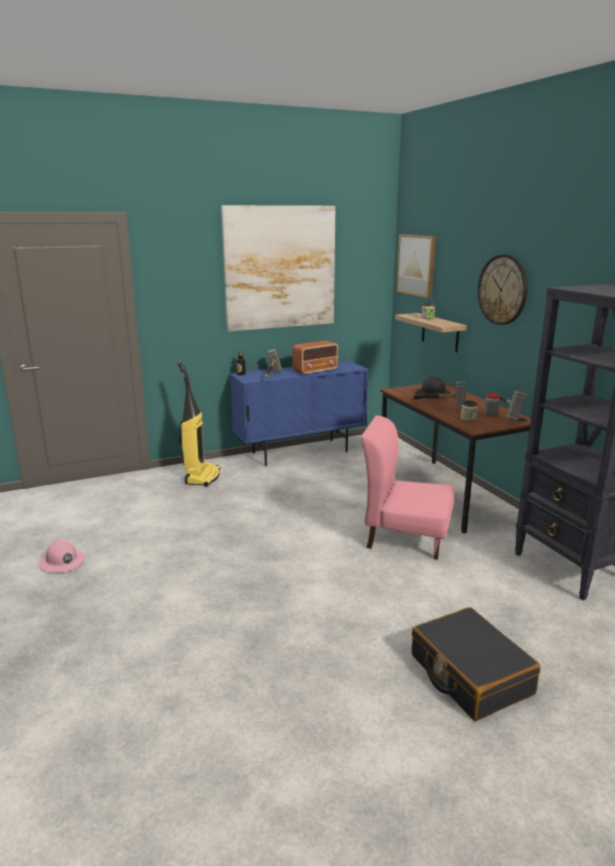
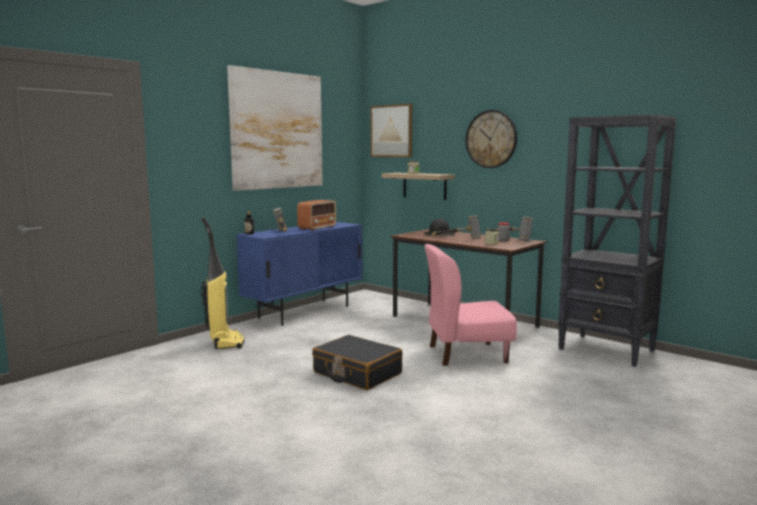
camera: 25 degrees left, 10 degrees down
(62, 562) = (143, 433): pink hard hat -> none
(470, 674) = (618, 426): black suitcase -> black suitcase (357, 373)

